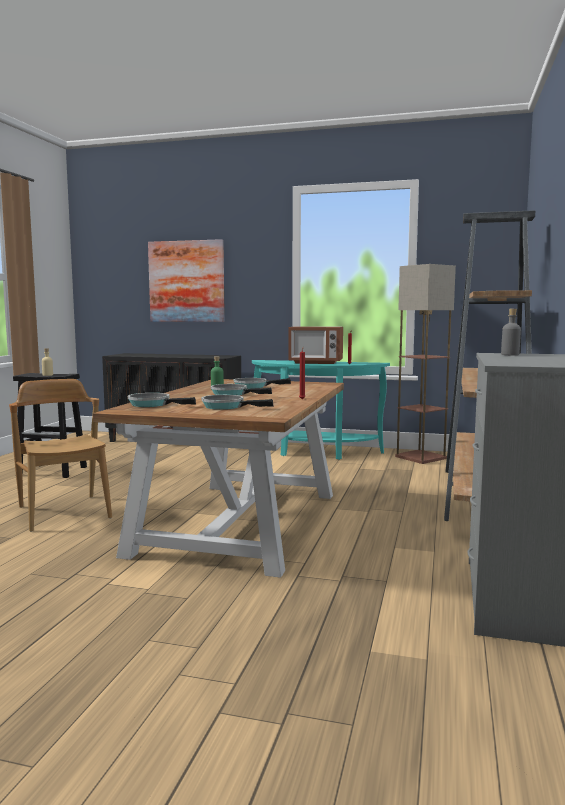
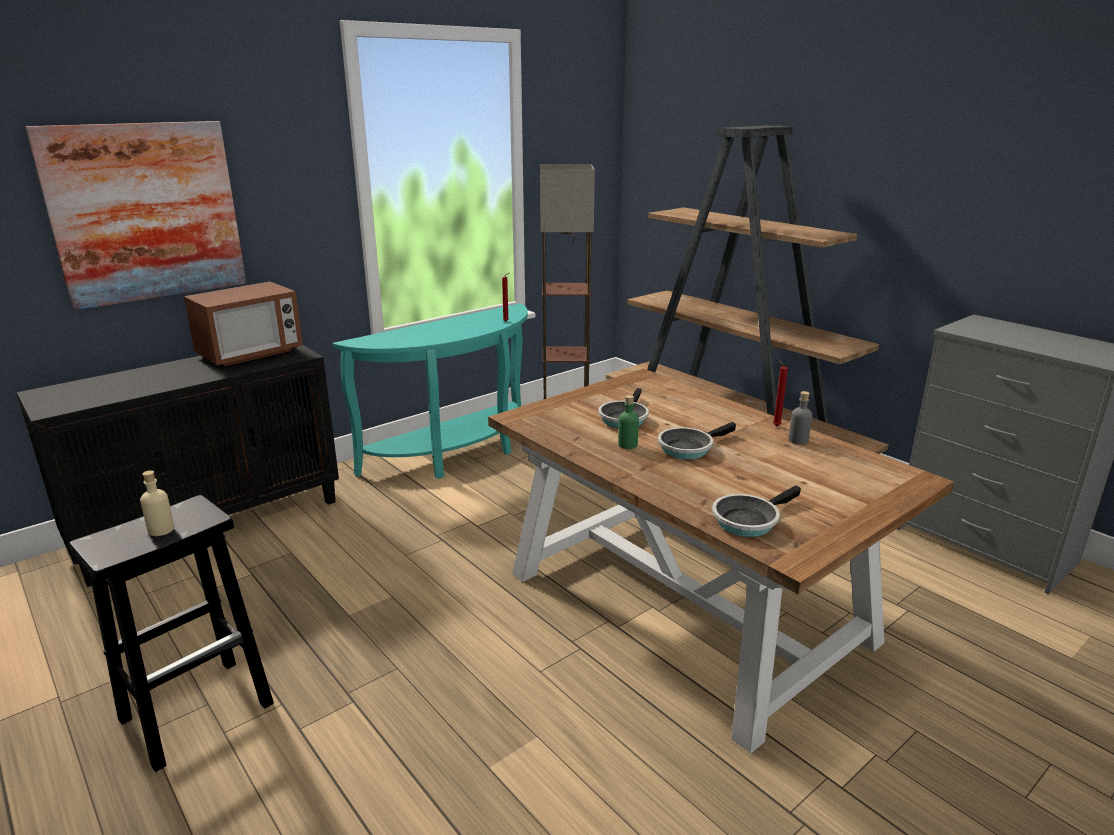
camera: 55 degrees left, 15 degrees up
(64, 512) = (489, 756): brown chair -> none
(226, 407) = (810, 480): frying pan -> none
(316, 362) = (455, 328): microwave -> microwave (250, 354)
(510, 354) = (978, 330): grey bottle -> grey bottle (798, 440)

